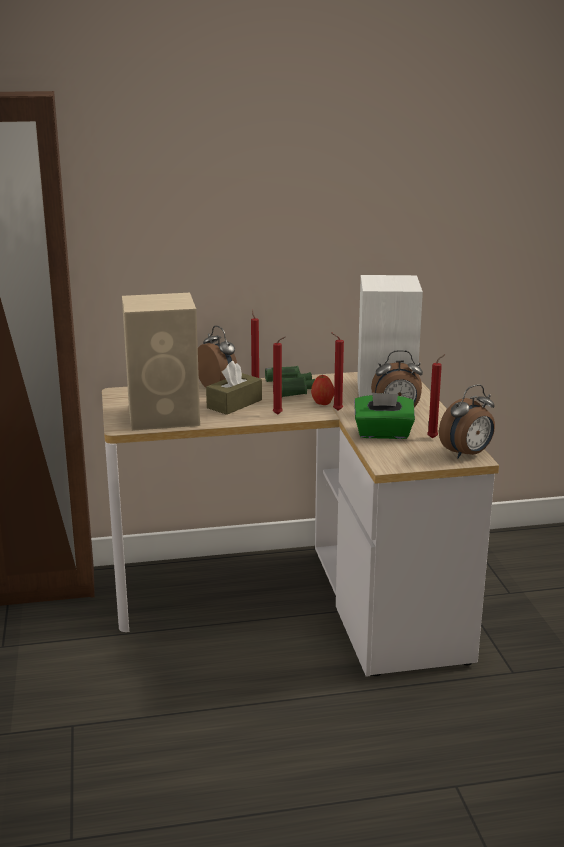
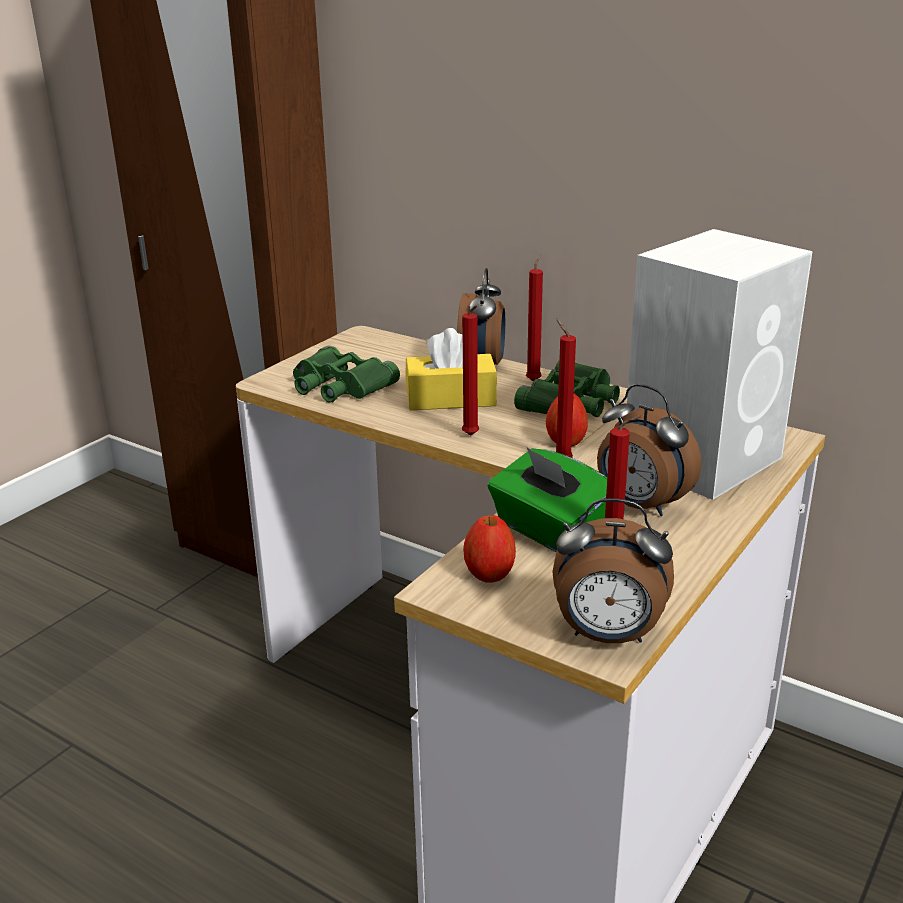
camera: 45 degrees right, 5 degrees up
(166, 416) = (340, 386): beige speaker -> green binoculars
(234, 404) = (451, 399): brown tissue box -> yellow tissue box
(393, 454) = (490, 574): none -> apple

